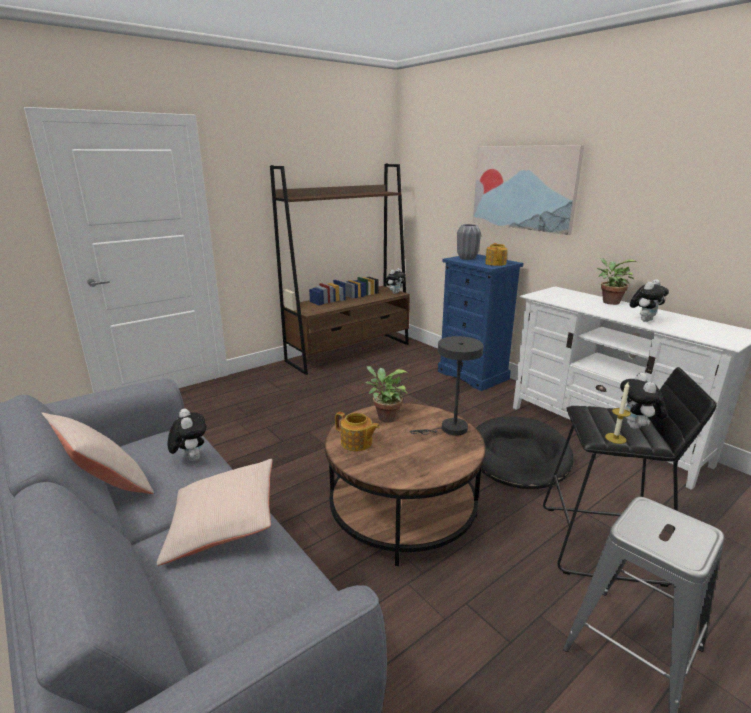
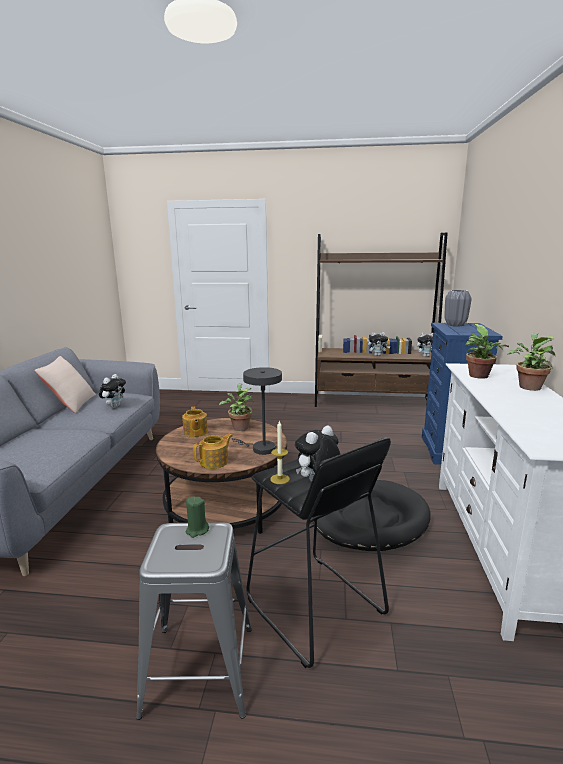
camera: 45 degrees right, 5 degrees down
(223, 524) = (68, 435): beige pillow -> none
(495, 263) = (468, 332): teapot -> teapot (215, 462)
(524, 188) = (513, 252): picture -> none
(569, 301) = (479, 376): none -> potted plant
(641, 516) = (197, 530): none -> green candle
(644, 320) = (511, 407): plush toy -> plush toy (377, 355)

